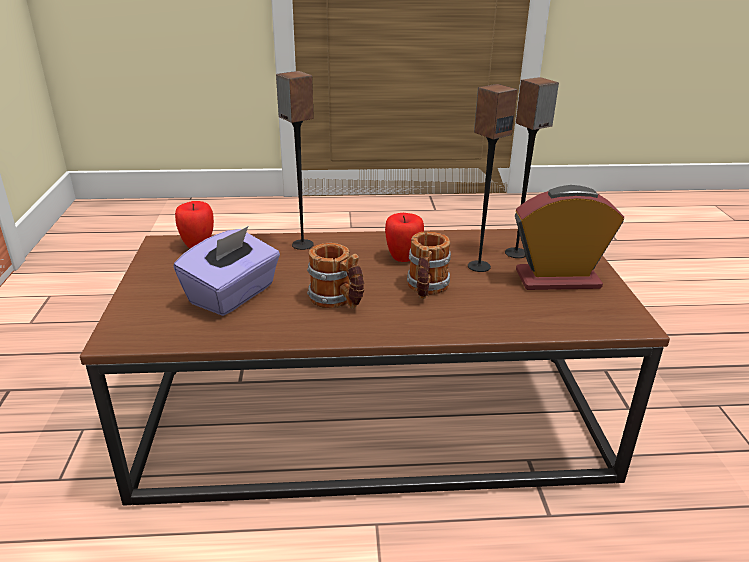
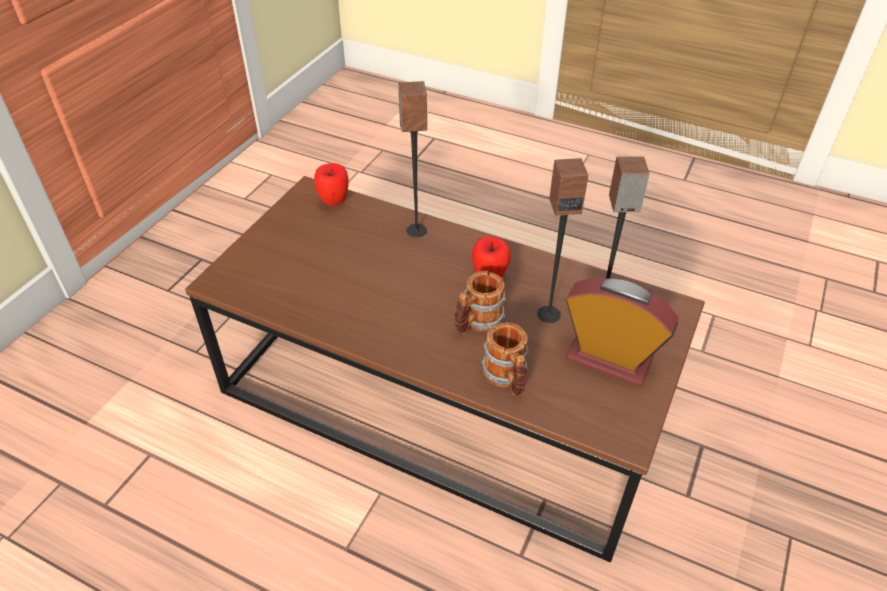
camera: 30 degrees right, 15 degrees up
(233, 295) = (321, 269): purple tissue box -> none
(337, 301) = (393, 307): mug -> mug (507, 378)

